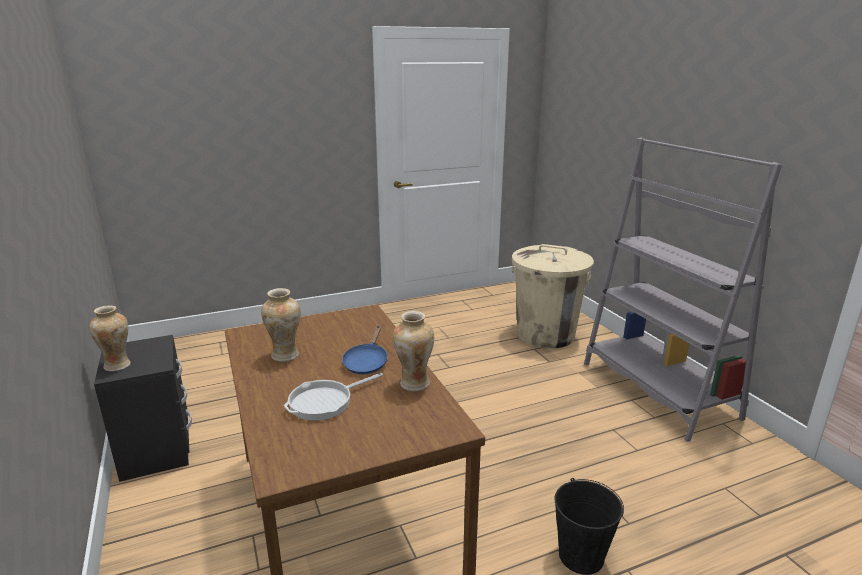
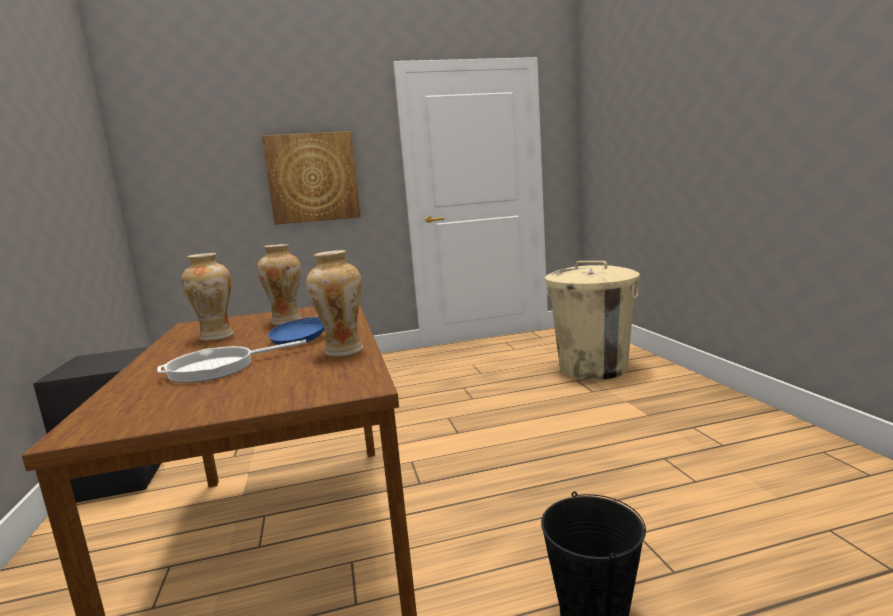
camera: 10 degrees right, 10 degrees down
(118, 365) = (72, 369): vase -> vase (287, 321)
(287, 142) = (312, 178): none -> picture
(657, 390) = (729, 417): grey bookcase -> none

